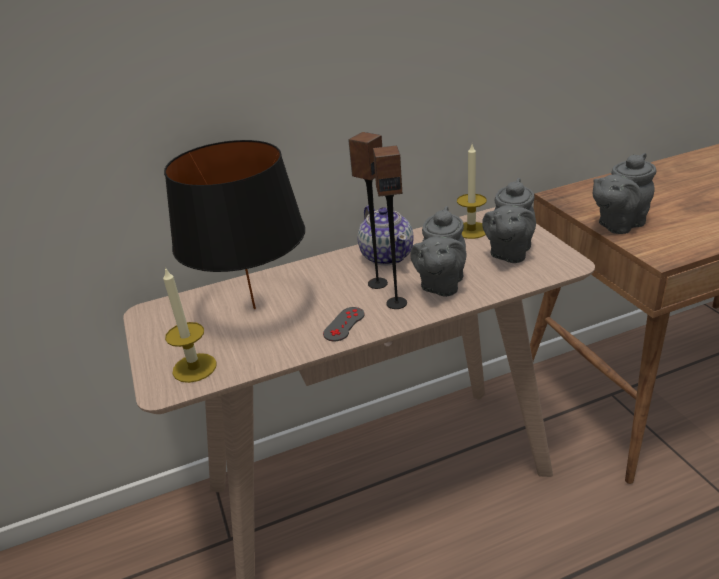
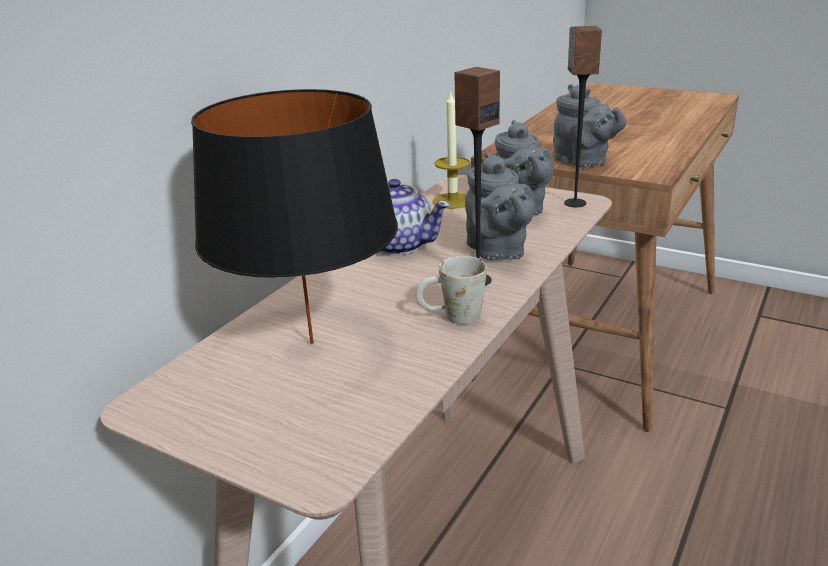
camera: 40 degrees left, 5 degrees down
(194, 368) = (328, 433): candle -> none
(344, 324) = (451, 317): grey game controller -> white mug
(377, 283) = (427, 270): speaker -> speaker (574, 203)
(618, 225) = (583, 162): grey teapot -> grey teapot turned 60 degrees counterclockwise

